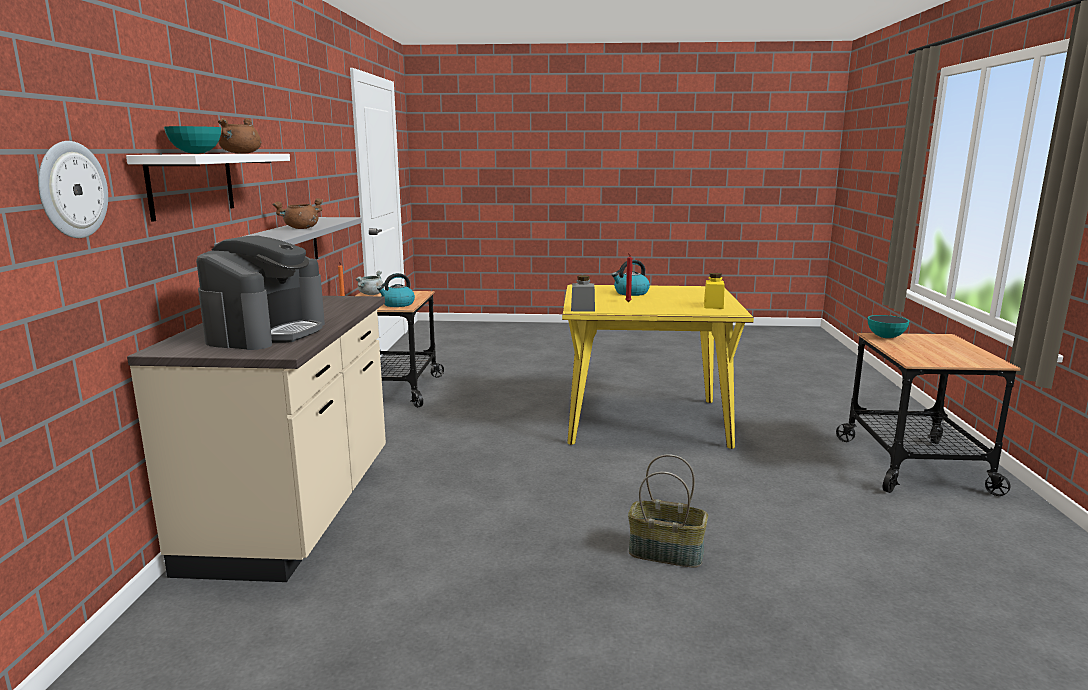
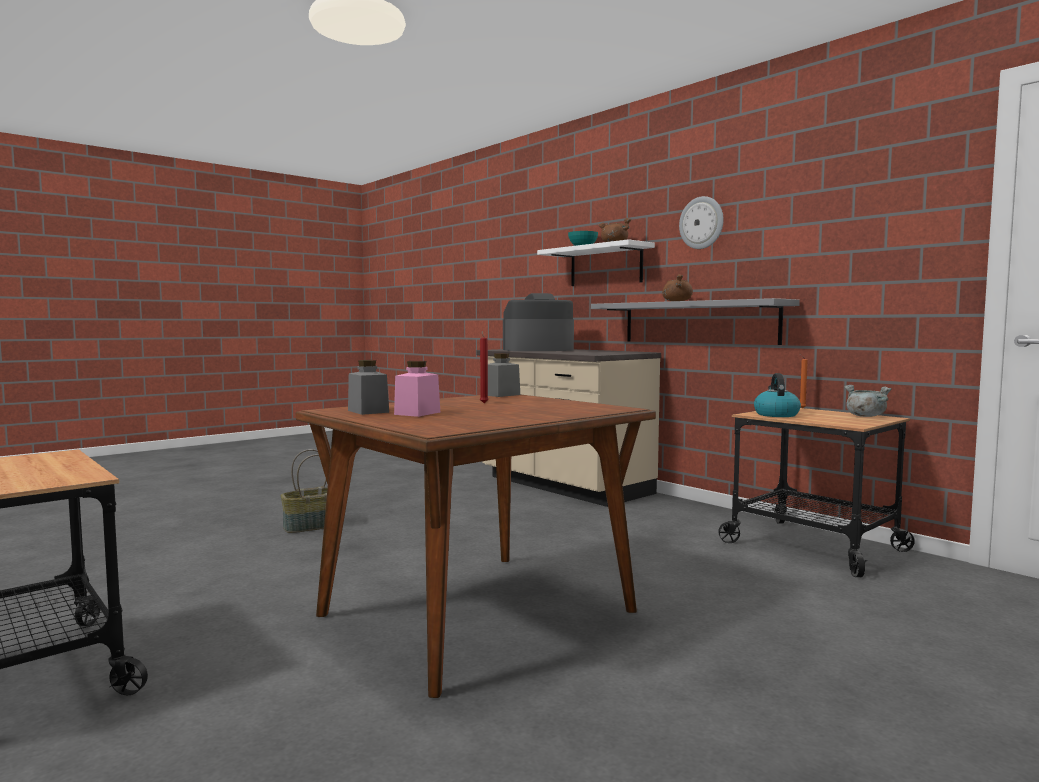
camera: 135 degrees right, 10 degrees down
(71, 190) = (535, 270): wall clock -> wall clock (701, 223)
(267, 333) = (537, 350): coffee machine -> coffee machine turned 105 degrees clockwise
(631, 293) = (523, 410): kettle -> none
(646, 421) = (477, 613): yellow dining table -> brown dining table
(691, 300) = (417, 413): none -> pink jar
(713, 306) = (368, 411): yellow jar -> grey jar
(885, 337) = (66, 477): bowl -> none

